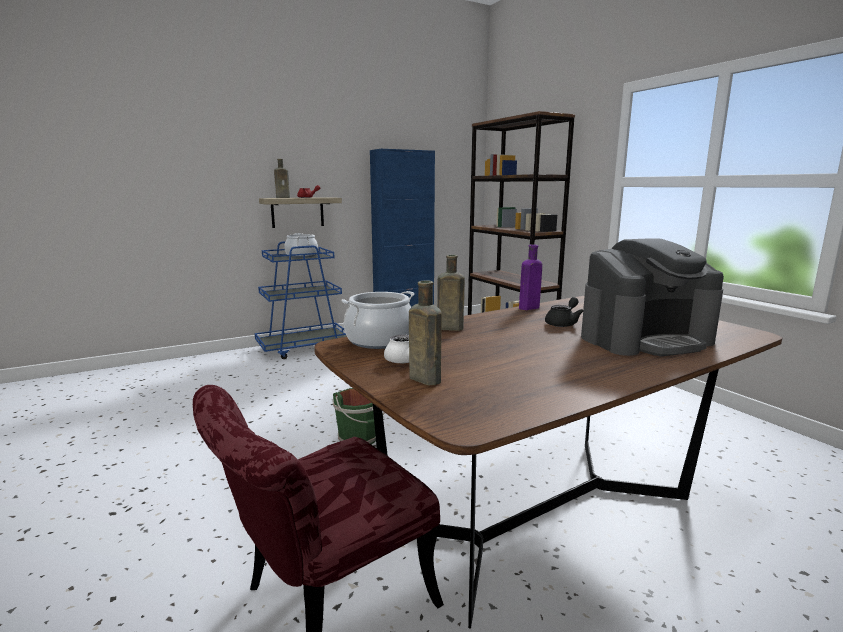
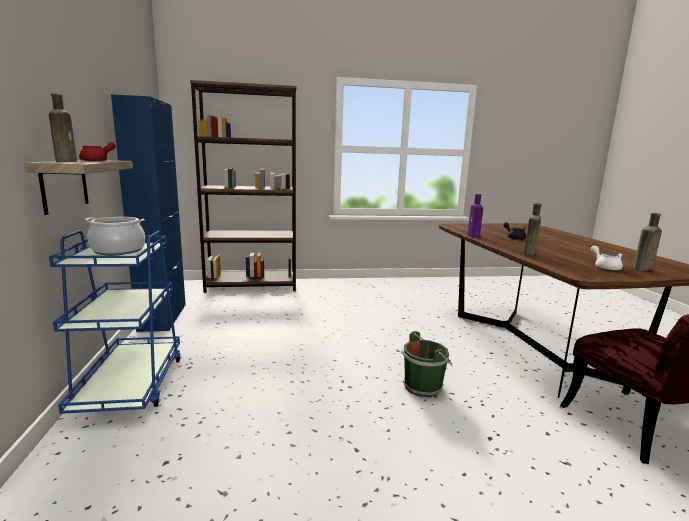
camera: 70 degrees left, 0 degrees up
(379, 340) = (566, 267): cooking pot -> none
(645, 339) = (545, 235): coffee machine -> none

